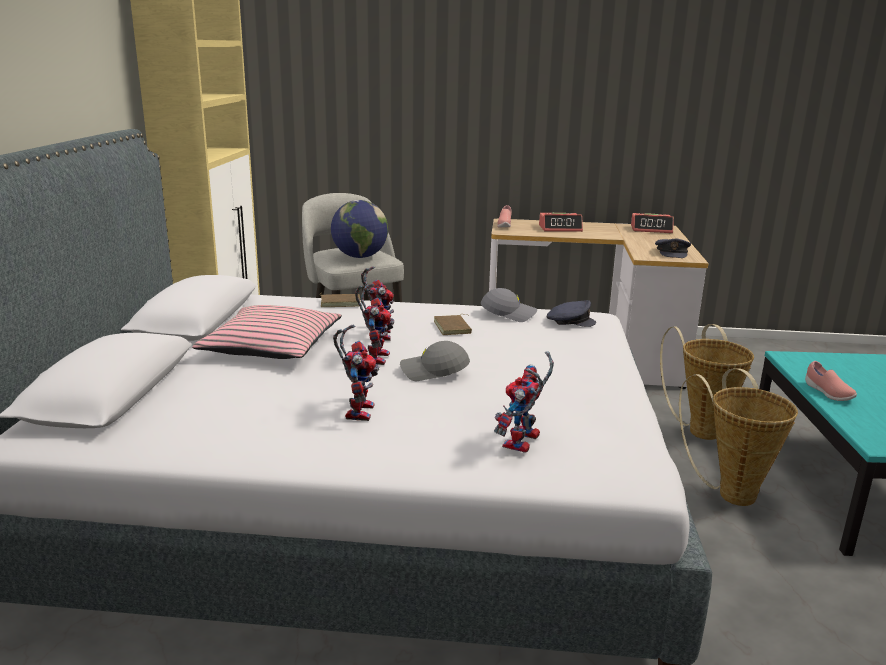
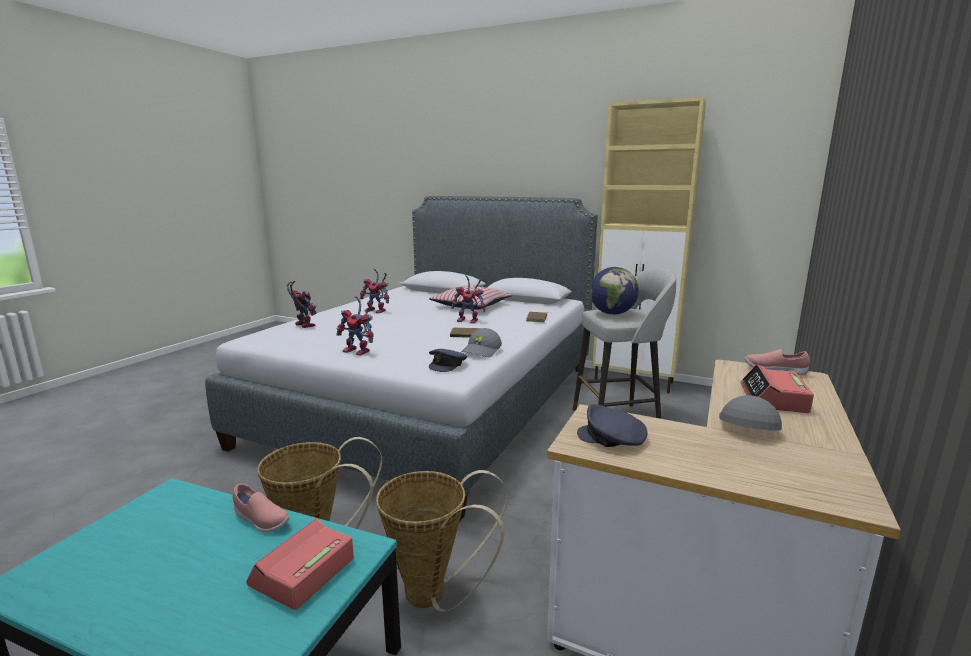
camera: 110 degrees right, 5 degrees down
(375, 357) = (434, 317): toy robot -> toy robot (359, 351)
(434, 372) = (399, 323): grey cap -> grey cap (747, 425)
(651, 229) = (817, 477): alarm clock -> alarm clock (302, 572)
(827, 393) = (260, 521): pink shoe -> pink shoe turned 150 degrees counterclockwise

